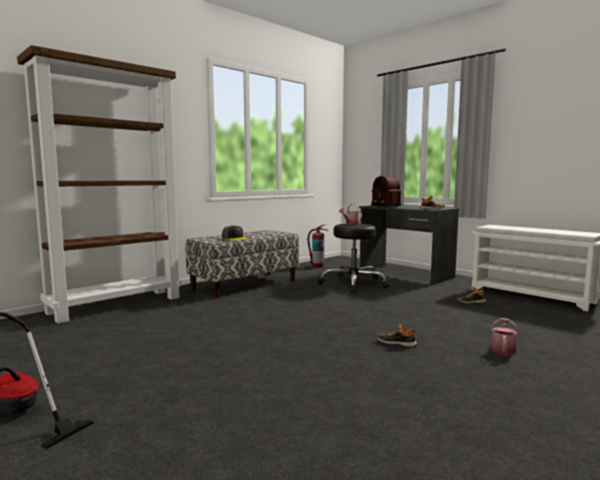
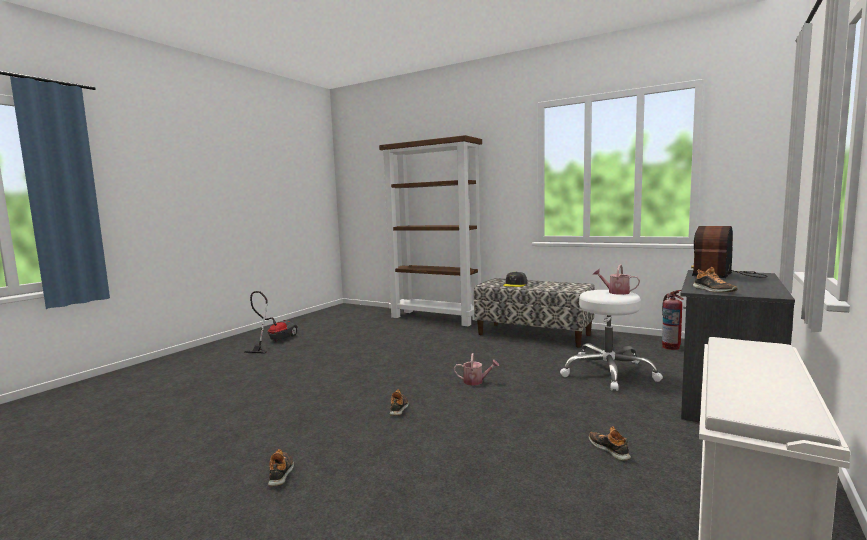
camera: 75 degrees right, 0 degrees up
(354, 283) = (608, 372): black stool -> white stool
(503, 349) = (402, 464): watering can -> watering can (476, 381)
(535, 396) = (281, 473): none -> shoe

